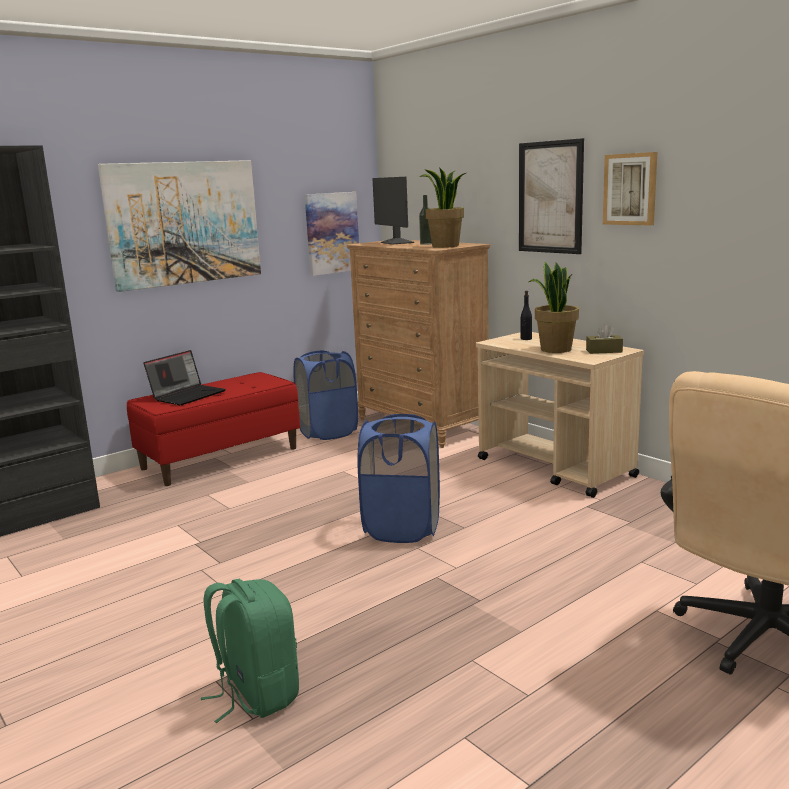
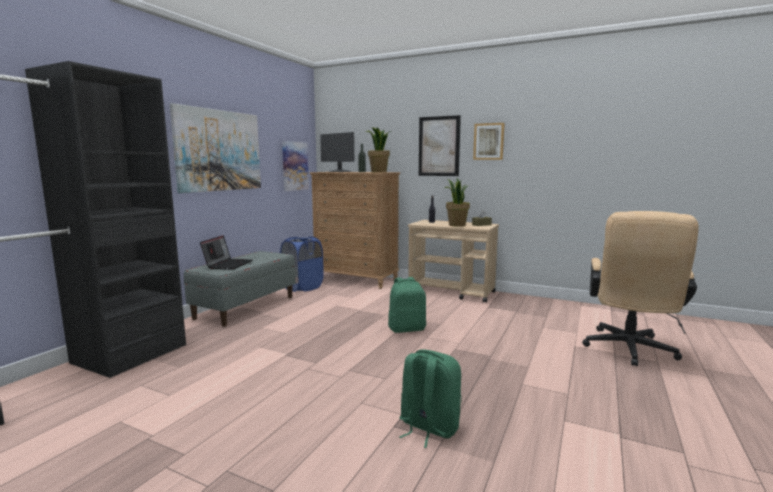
camera: 25 degrees left, 5 degrees down
(220, 458) = (245, 307): red bench -> grey bench
(402, 528) = (407, 329): blue laundry basket -> green backpack

